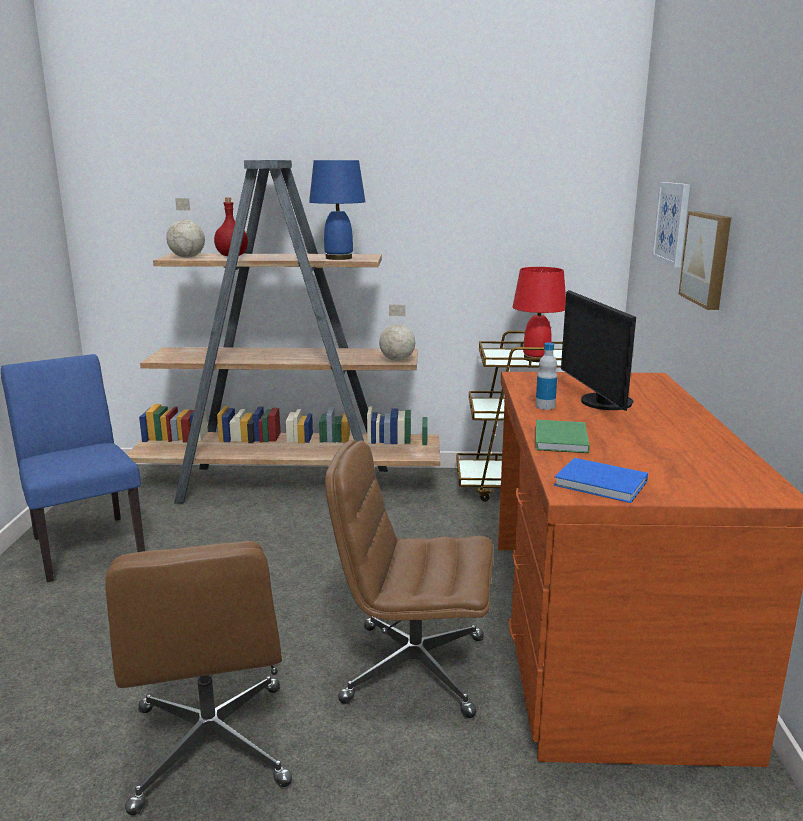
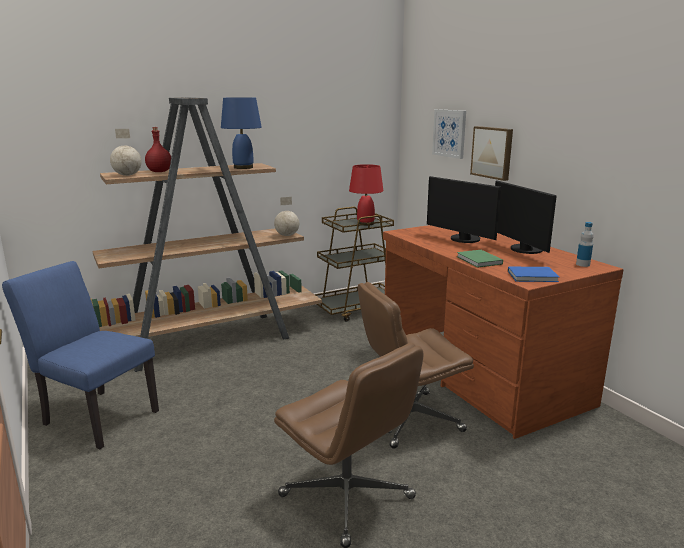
camera: 30 degrees left, 0 degrees up
(545, 406) = (441, 246): bottle -> bottle (583, 264)
(675, 436) = (523, 250): none -> monitor

